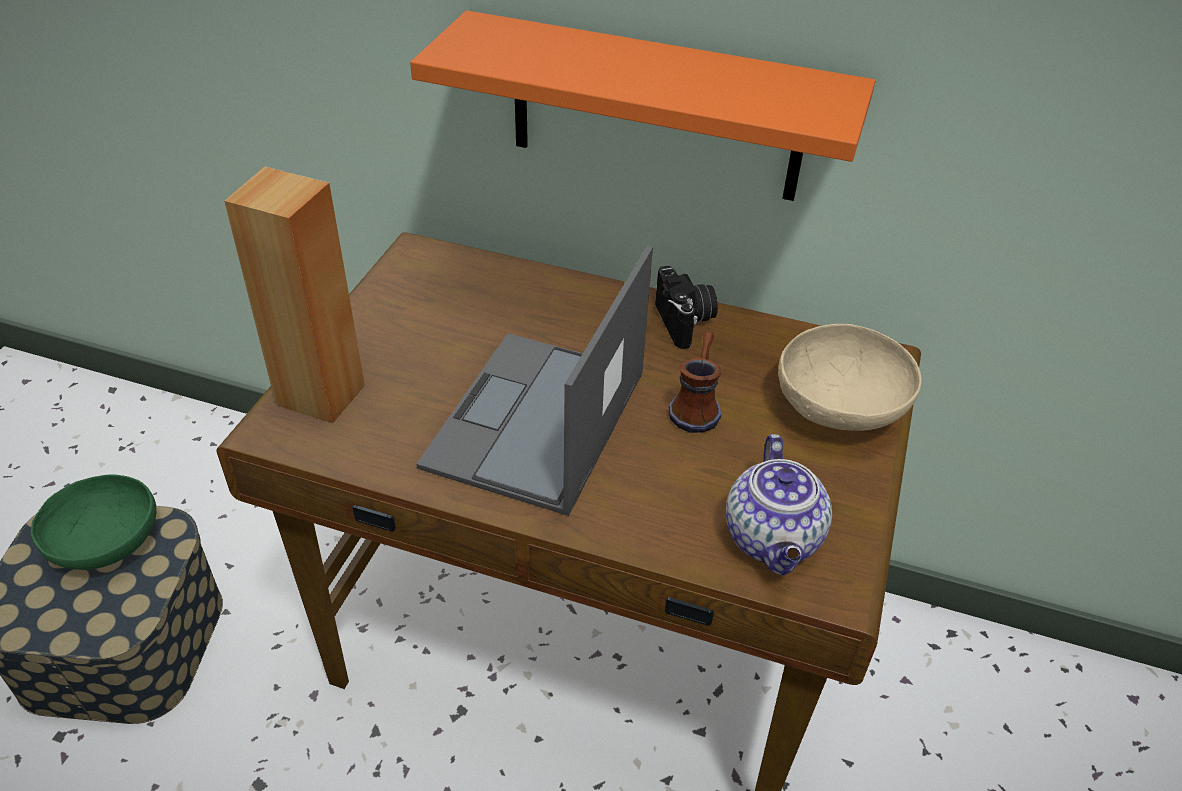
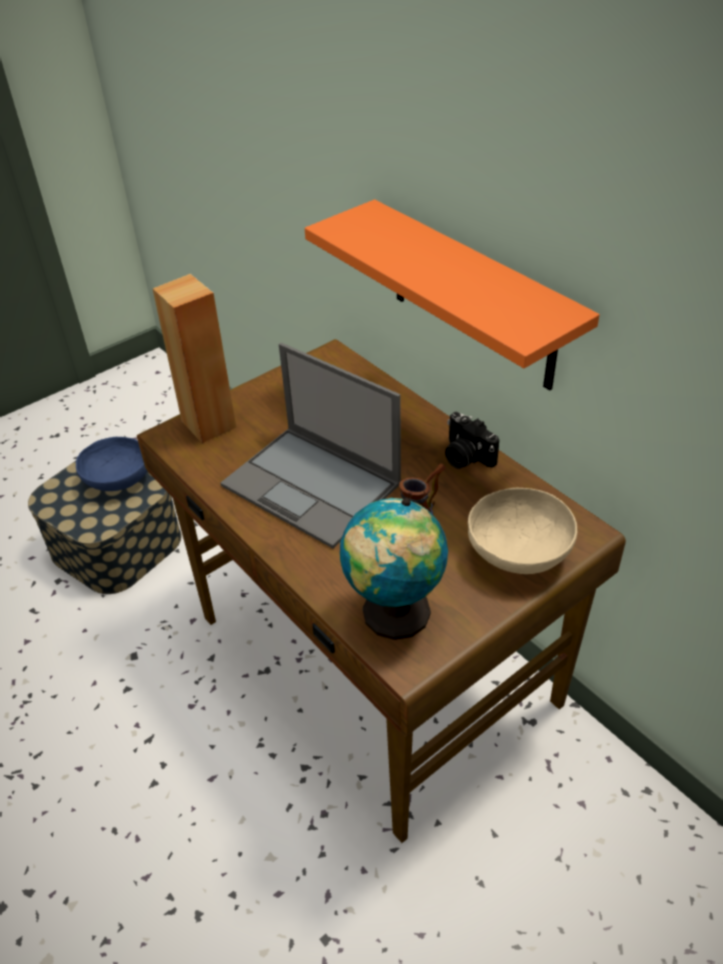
camera: 35 degrees right, 0 degrees up
(106, 545) = (117, 480): green bowl -> blue bowl
(536, 422) = (313, 485): laptop -> laptop turned 105 degrees counterclockwise
(686, 322) = (465, 457): camera -> camera turned 120 degrees clockwise
(773, 540) = (394, 616): teapot -> globe

